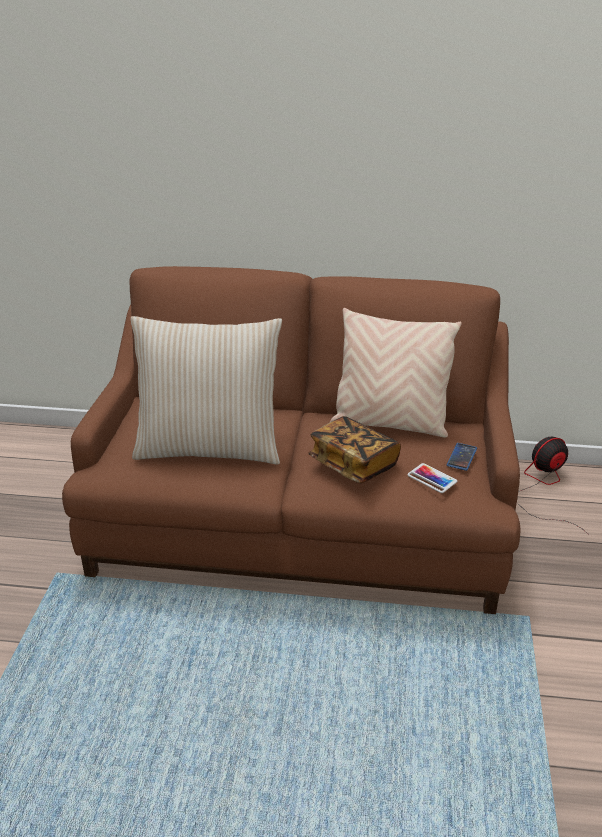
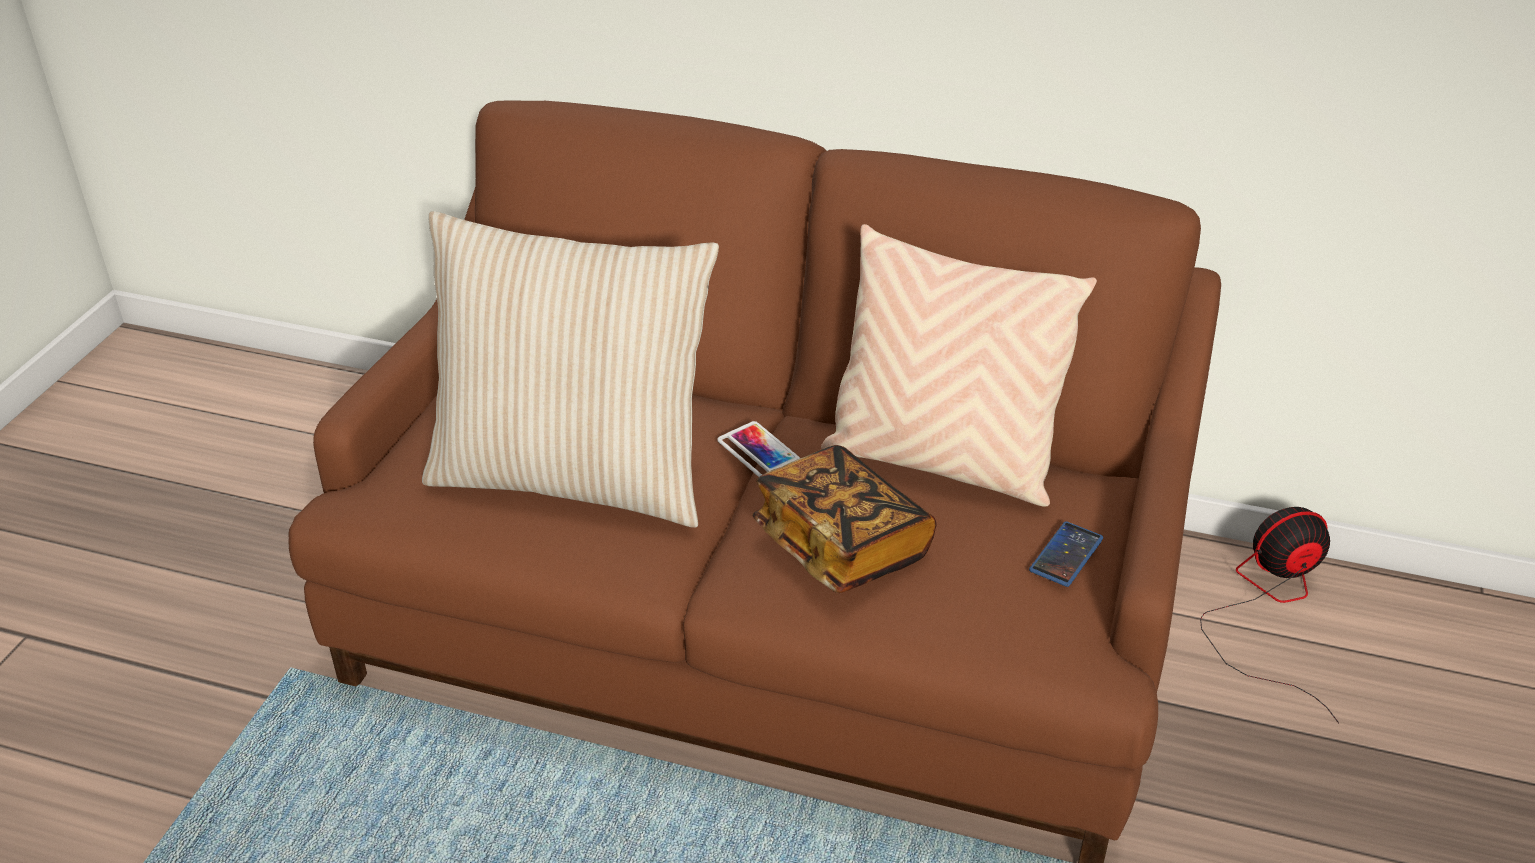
camera: 10 degrees right, 5 degrees up
(432, 478) = (990, 596): phone -> phone (758, 451)

